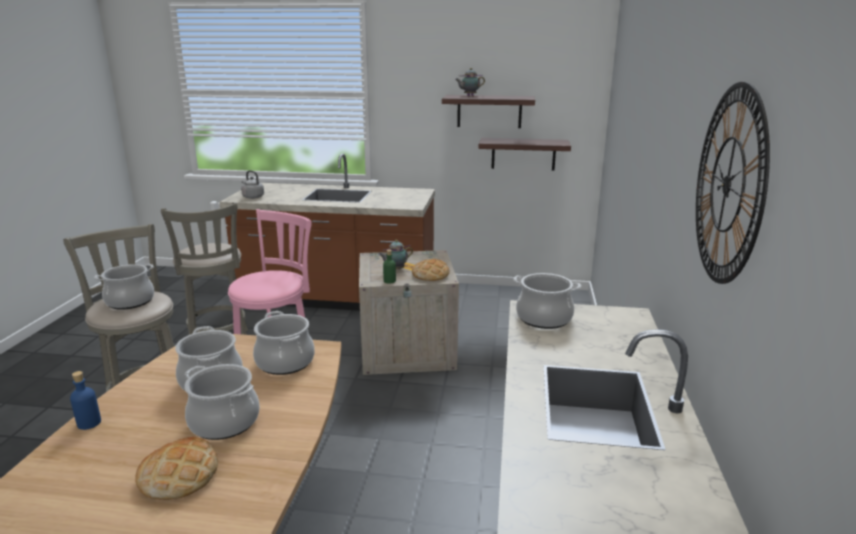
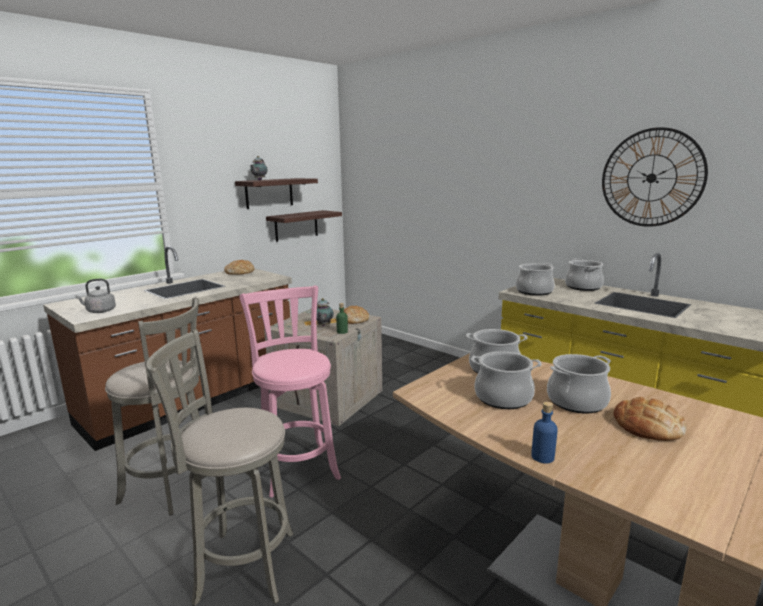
camera: 55 degrees left, 5 degrees down
(130, 301) = (233, 425): cooking pot -> cooking pot (583, 287)
(410, 192) = (239, 272): none -> bread

